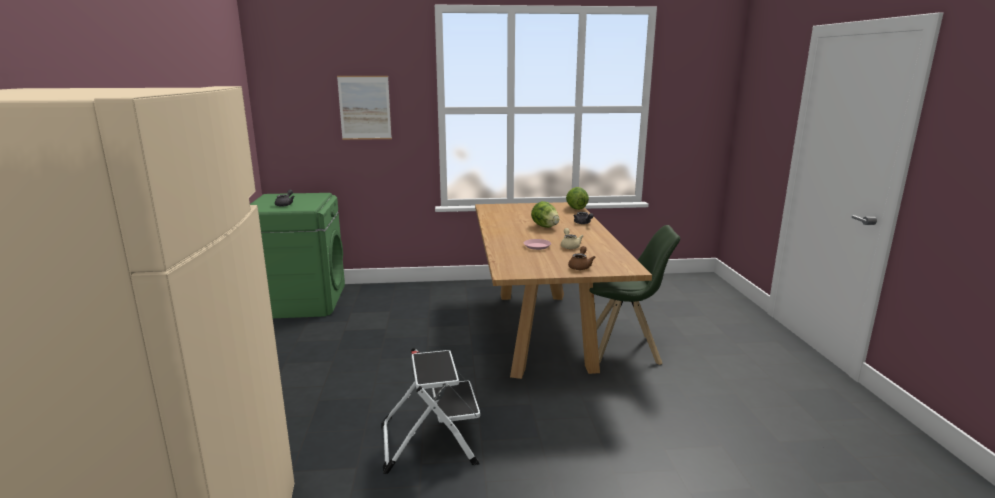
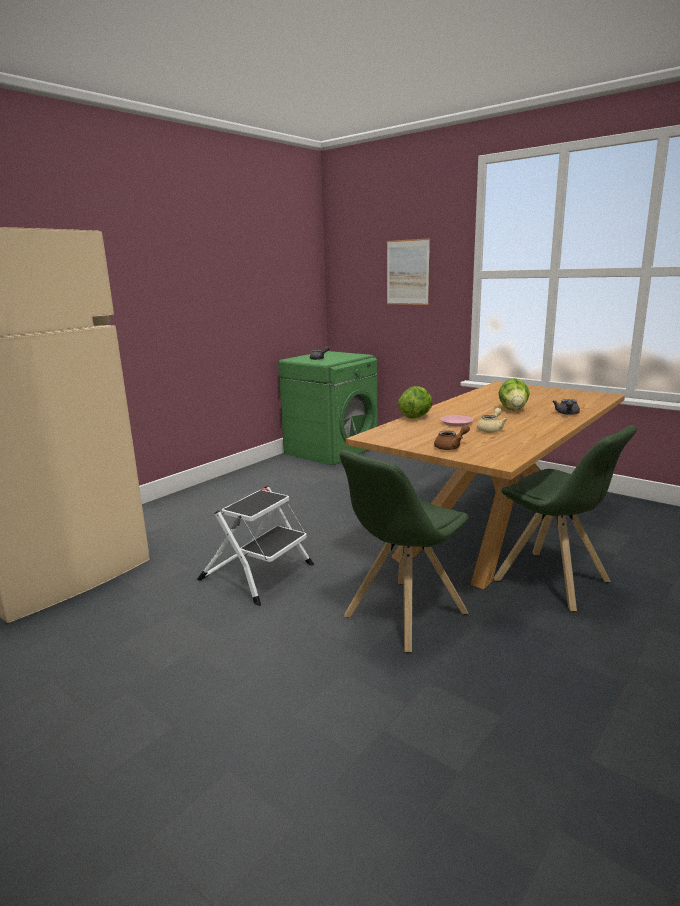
camera: 45 degrees right, 0 degrees up
(576, 208) = (599, 400): lettuce -> lettuce (416, 417)
(584, 414) = (404, 614): none -> green chair

